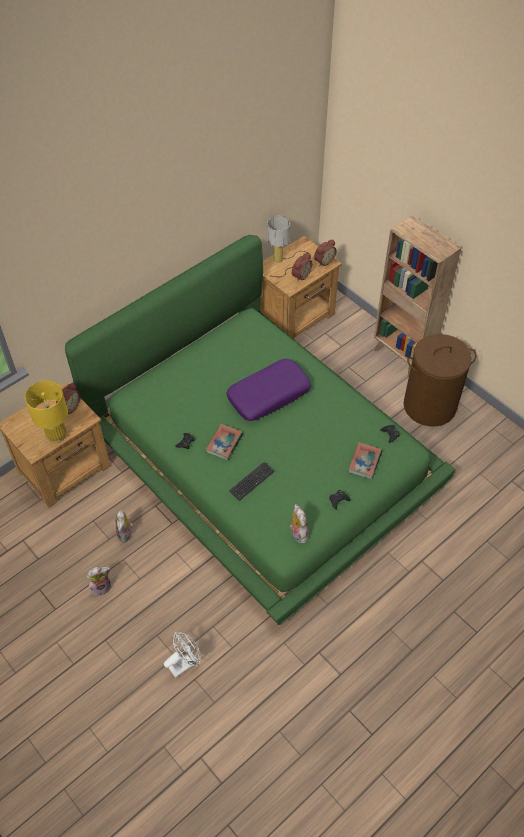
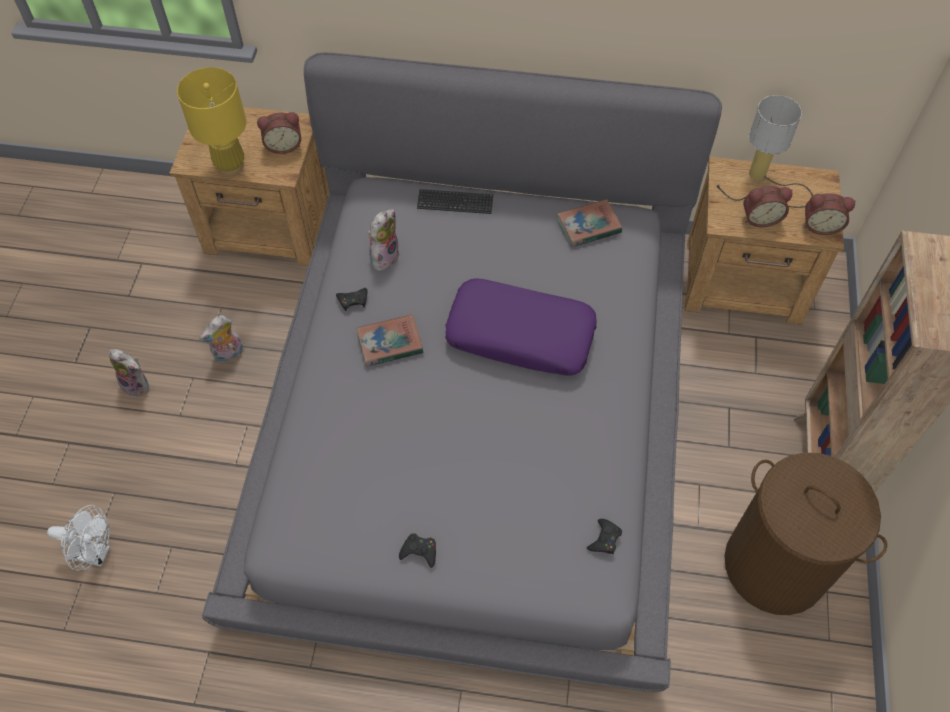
camera: 50 degrees right, 5 degrees up
(252, 481) = (356, 419): keyboard -> keyboard (455, 203)
(261, 456) = (475, 413): green bed -> grey bed
(298, 533) = (319, 538): plush toy -> plush toy (384, 256)
(364, 462) = (518, 539): book -> book (588, 226)

